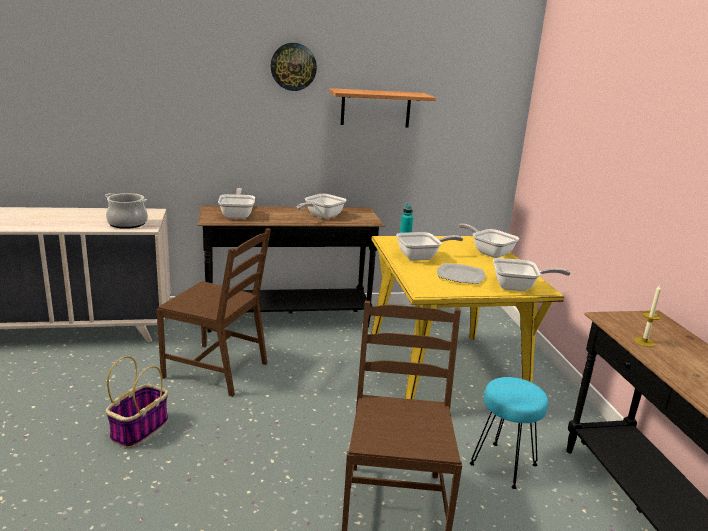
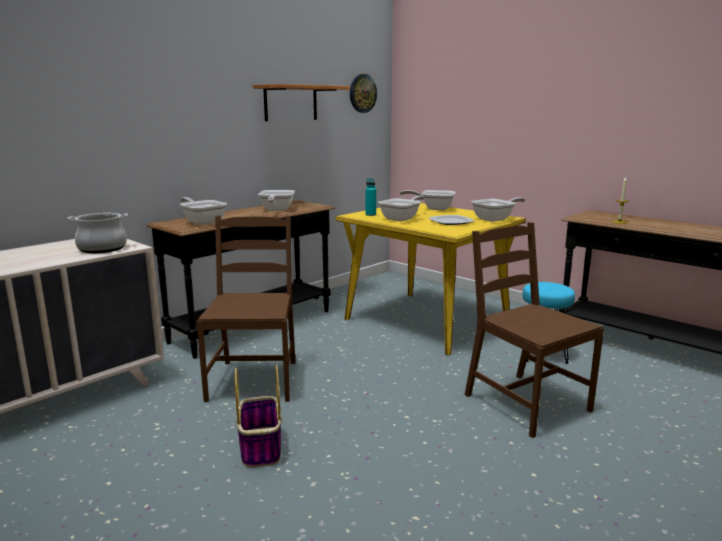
camera: 35 degrees left, 5 degrees down
(217, 369) = (253, 380): brown chair -> brown chair turned 75 degrees counterclockwise
(293, 67) = (220, 63): wall clock -> wall clock (362, 93)

